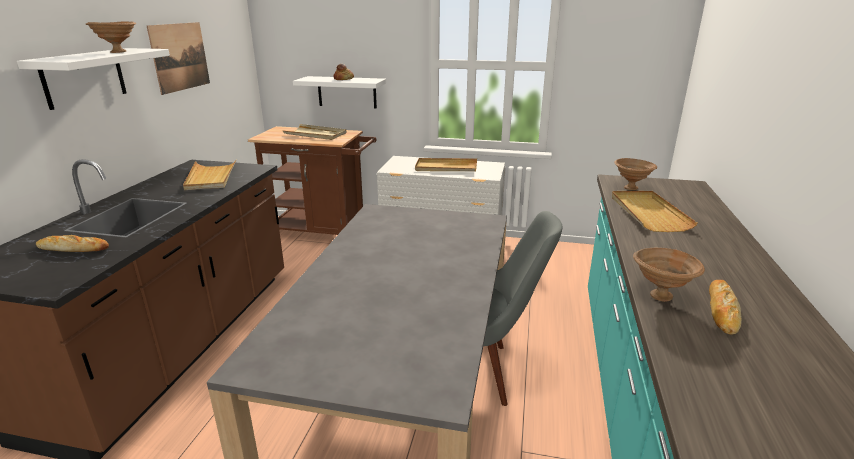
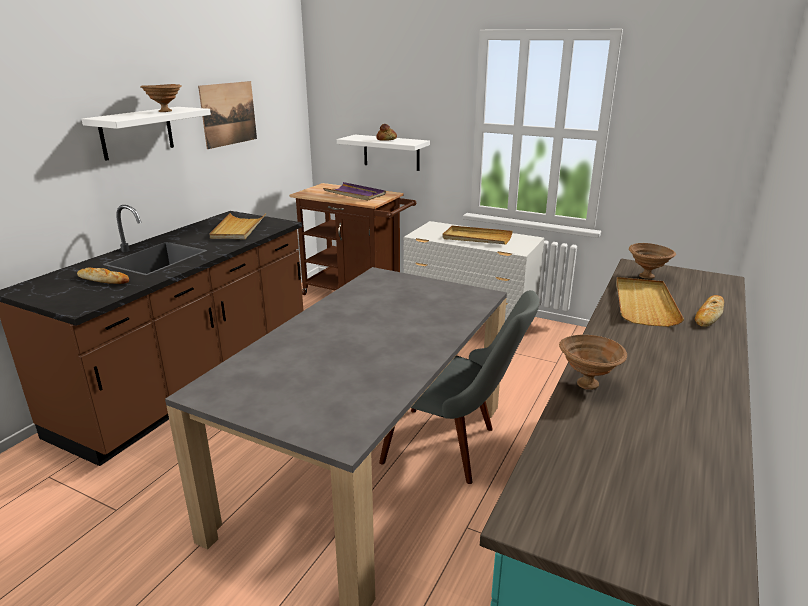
camera: 15 degrees right, 0 degrees up
(315, 134) = (355, 194): beige tray -> purple tray
(722, 310) = (641, 405): bread -> bread (708, 314)

